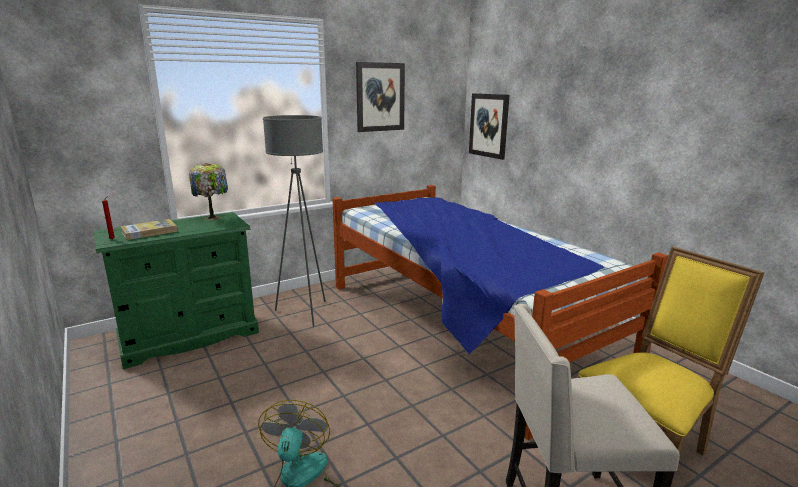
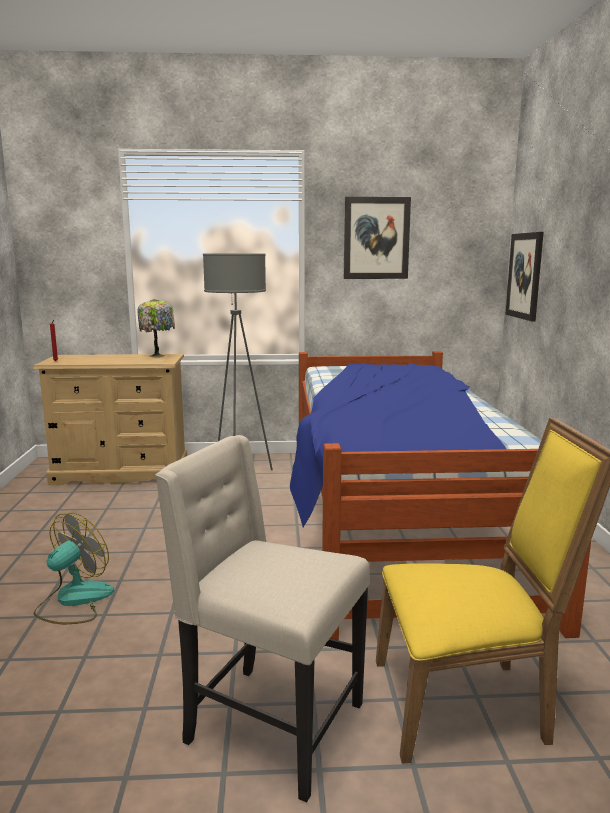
camera: 30 degrees right, 5 degrees down
(149, 232) = (90, 359): book -> none
(190, 336) = (121, 473): green dresser -> beige dresser

